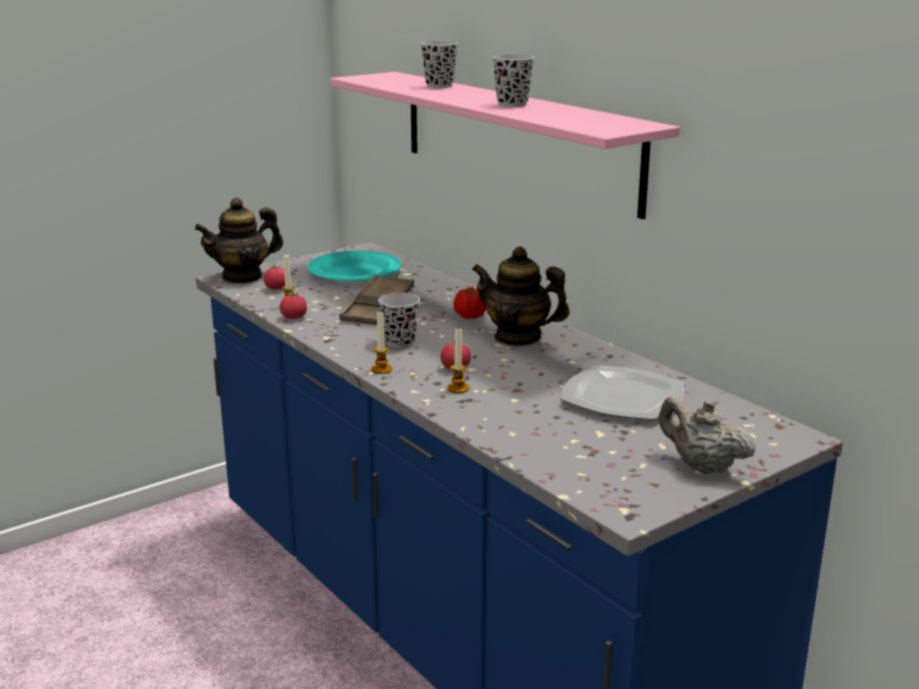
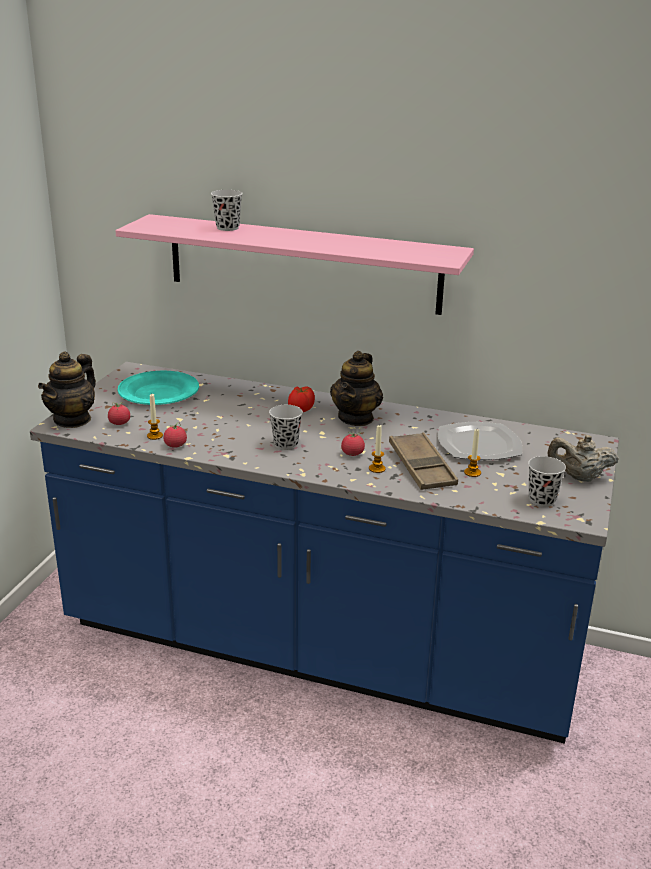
camera: 35 degrees left, 5 degrees up
(378, 307) = (225, 420): brown tray -> brown tray (421, 467)
(381, 369) = (306, 470): candle -> candle (472, 473)
(512, 104) = (327, 242): black cup -> black cup (542, 500)
(518, 337) = (356, 418): teapot -> teapot turned 60 degrees counterclockwise

